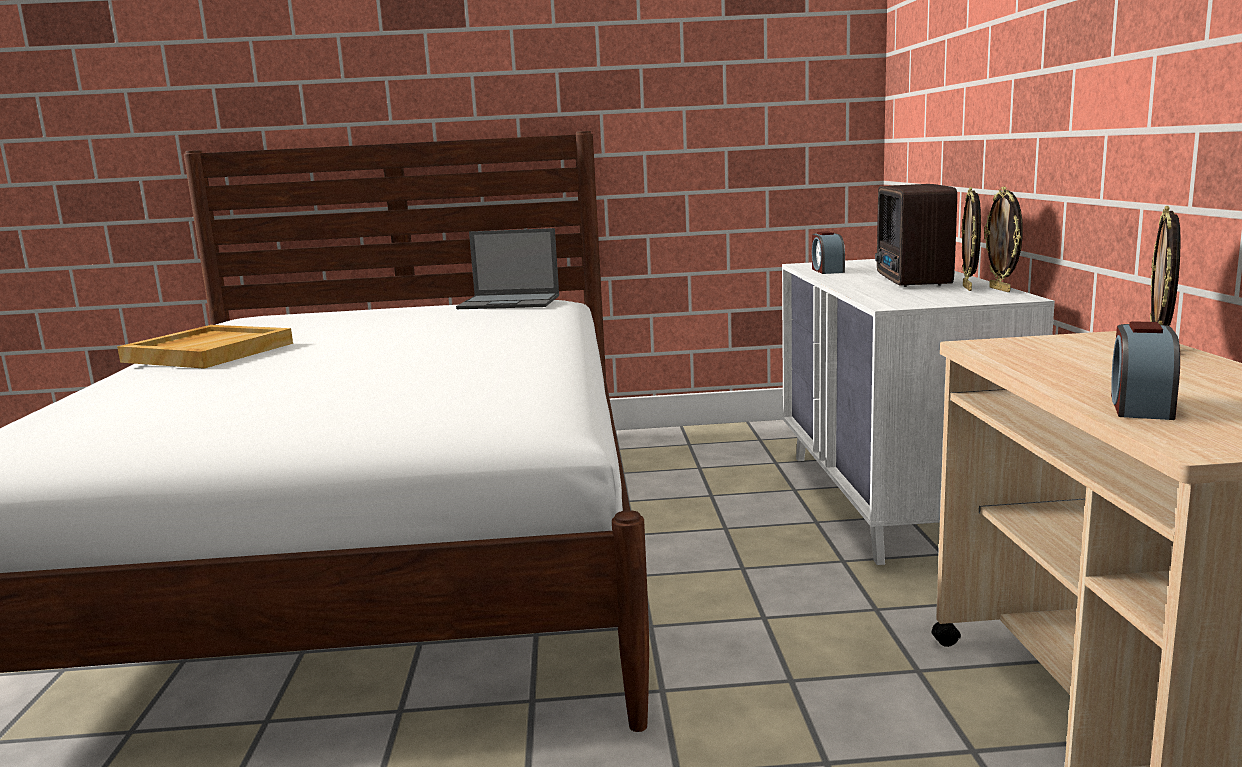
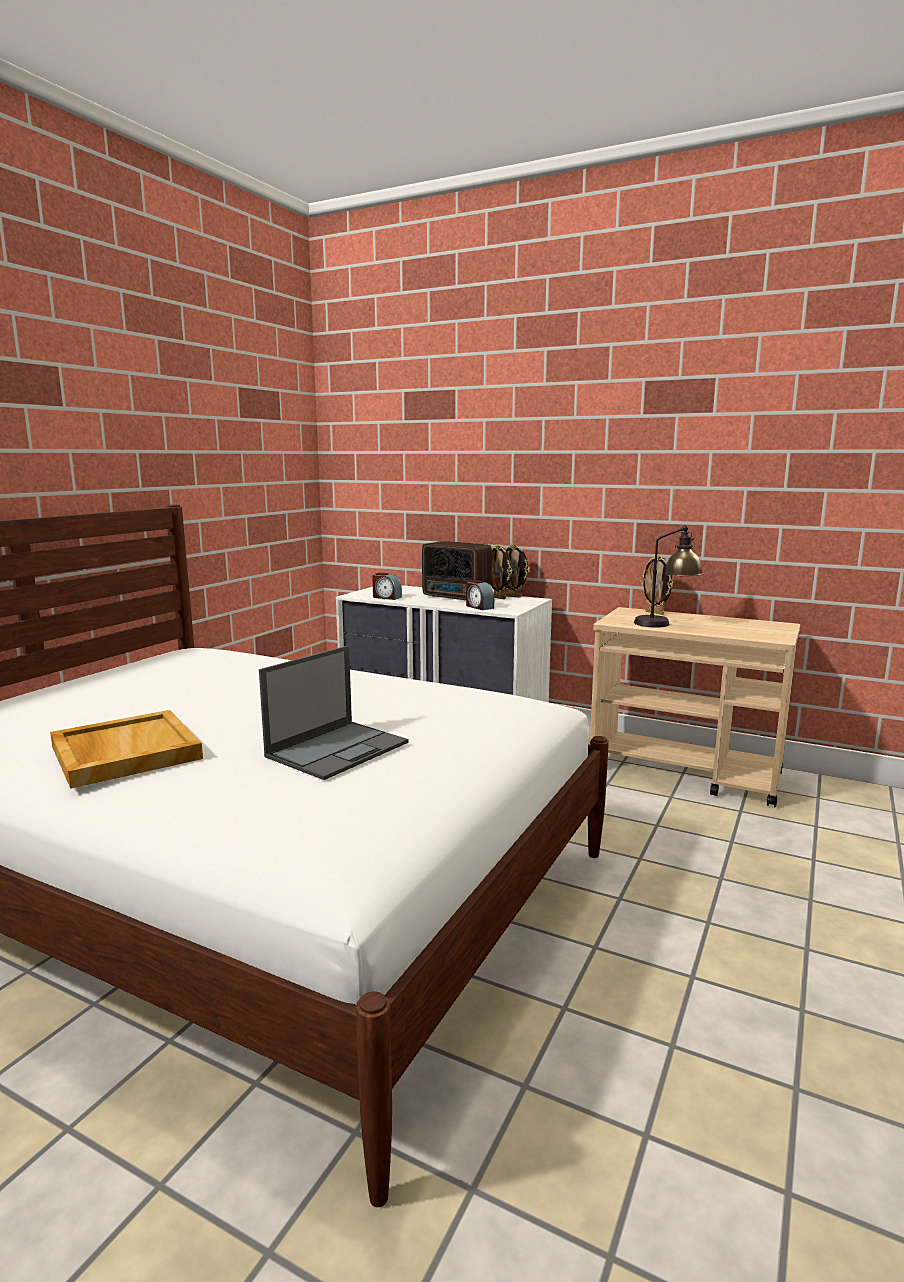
camera: 60 degrees left, 0 degrees up
(510, 302) = (183, 656): laptop -> laptop (338, 749)
(1073, 366) = (665, 624): none -> table lamp
(1140, 406) = (728, 632): alarm clock -> alarm clock (479, 607)

